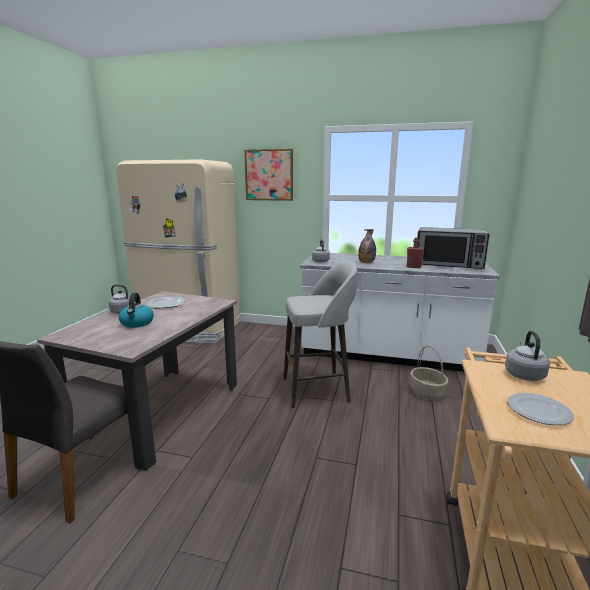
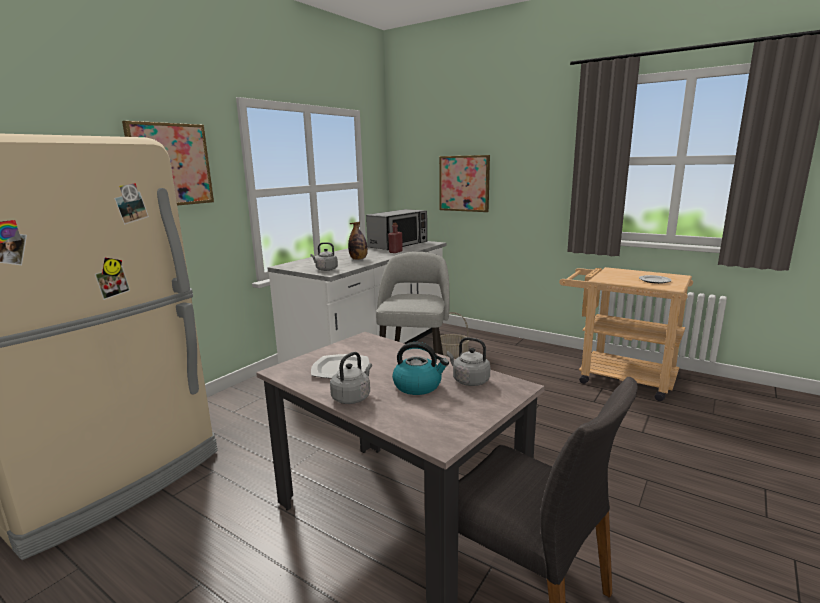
camera: 70 degrees left, 0 degrees up
(524, 374) = (610, 275): grey kettle -> grey kettle (469, 380)
(549, 206) = (464, 183): none -> picture

